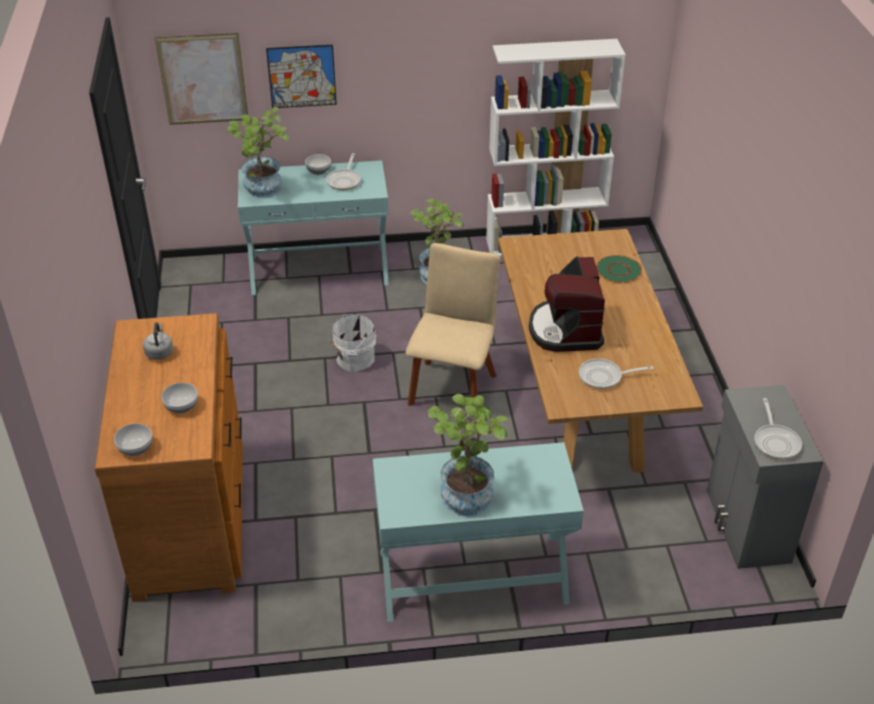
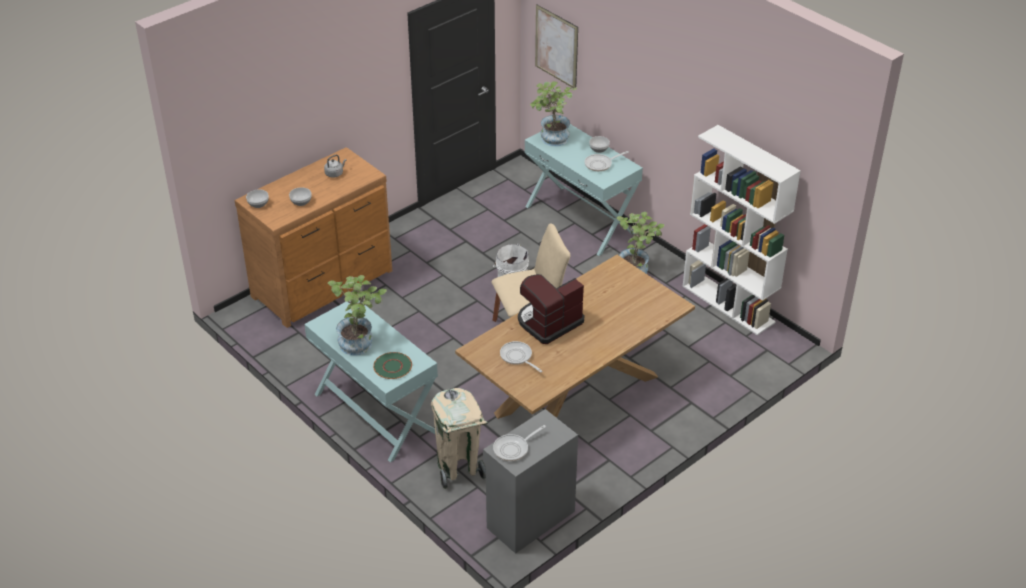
camera: 55 degrees right, 0 degrees up
(302, 76) = (608, 77): picture -> none
(618, 270) = (639, 320): green plate -> green plate (392, 366)
(626, 547) = (458, 469): none -> beige trash can

